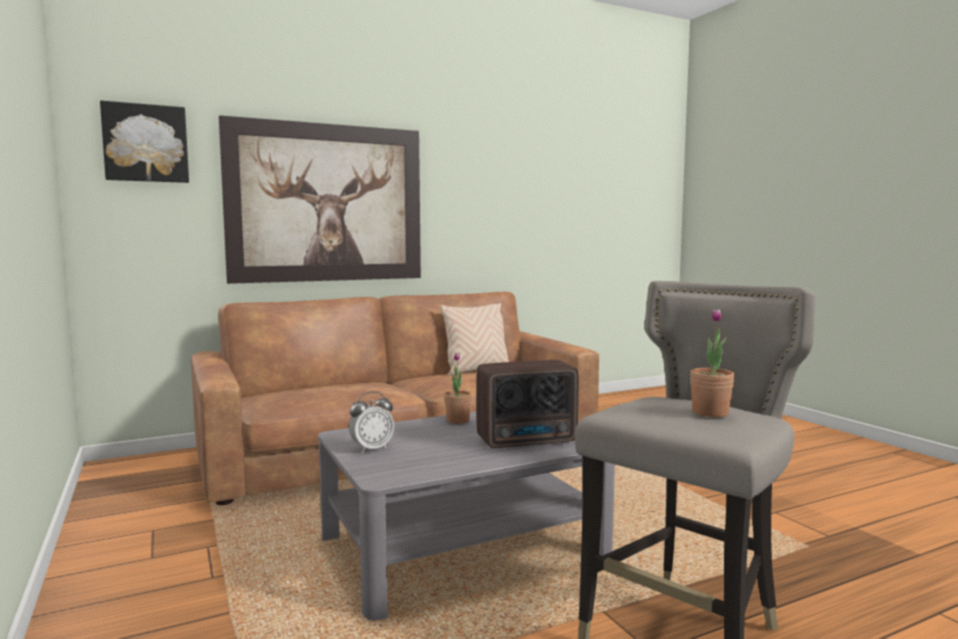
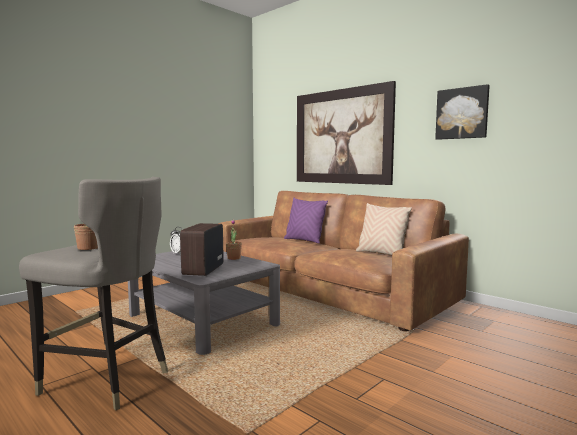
camera: 70 degrees right, 0 degrees up
(146, 143) = (275, 115): picture -> picture (462, 113)
(338, 384) = (304, 240): none -> purple pillow
(529, 441) = (202, 270): radio -> radio turned 45 degrees clockwise

